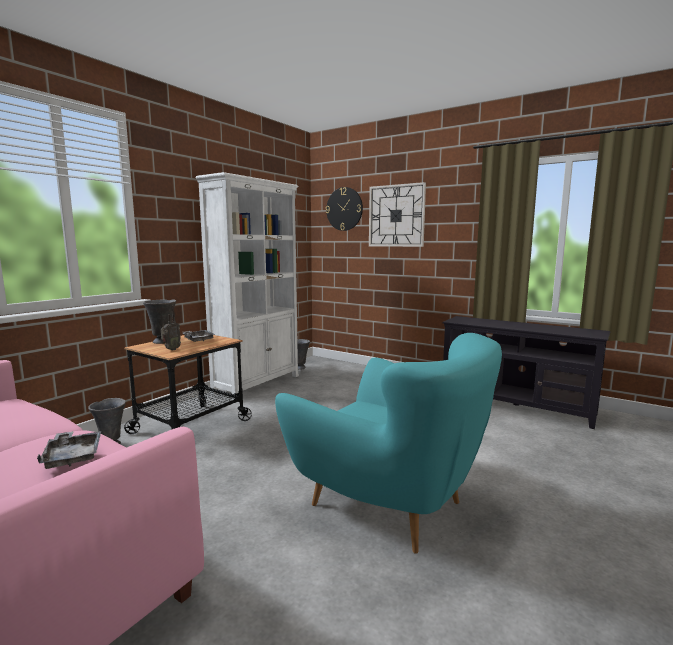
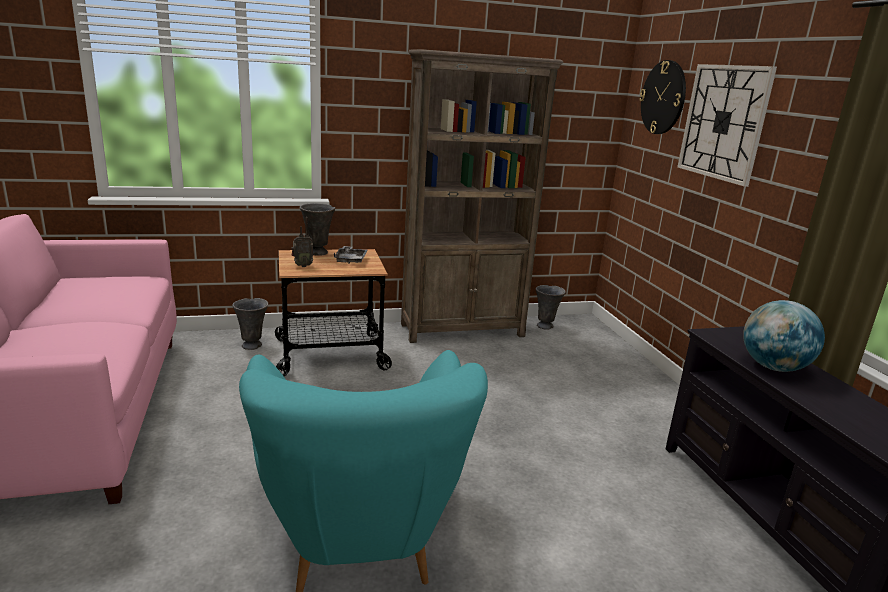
camera: 40 degrees right, 10 degrees up
(73, 456) = (76, 346): grey tray -> none
(257, 384) = (463, 330): white bookcase -> brown bookcase
(498, 324) = (773, 367): none -> globe

